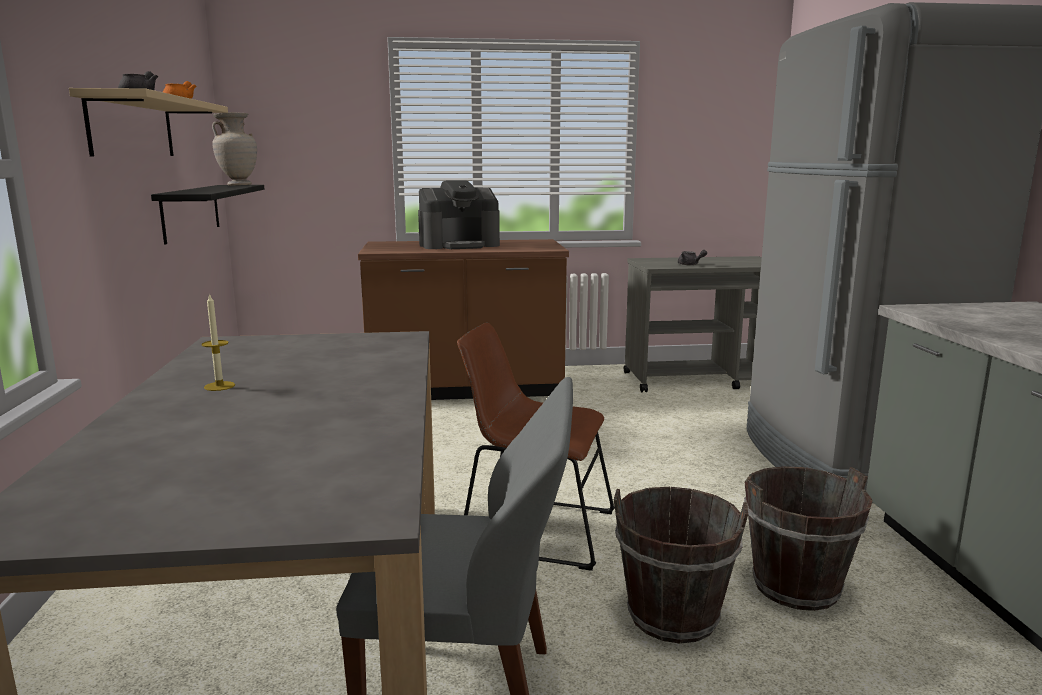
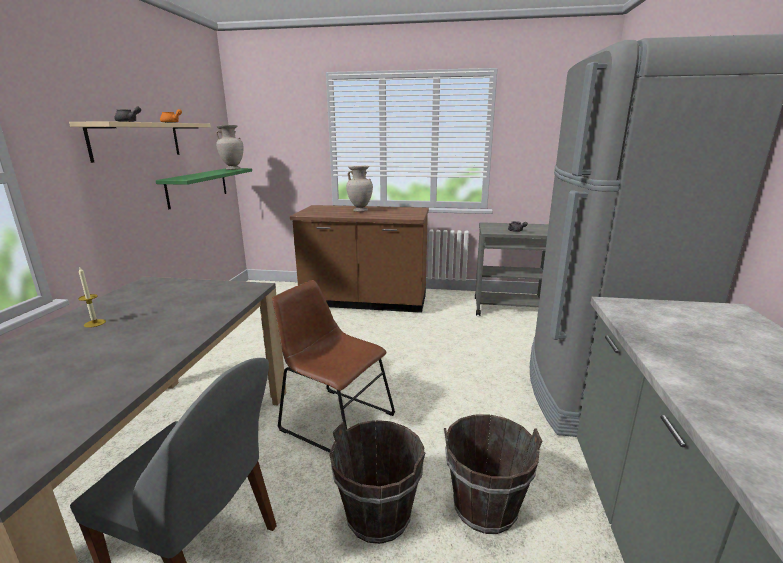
camera: 15 degrees right, 5 degrees up
(191, 212) = (198, 187): black shelf -> green shelf
(459, 245) = (360, 211): coffee machine -> beige vase

